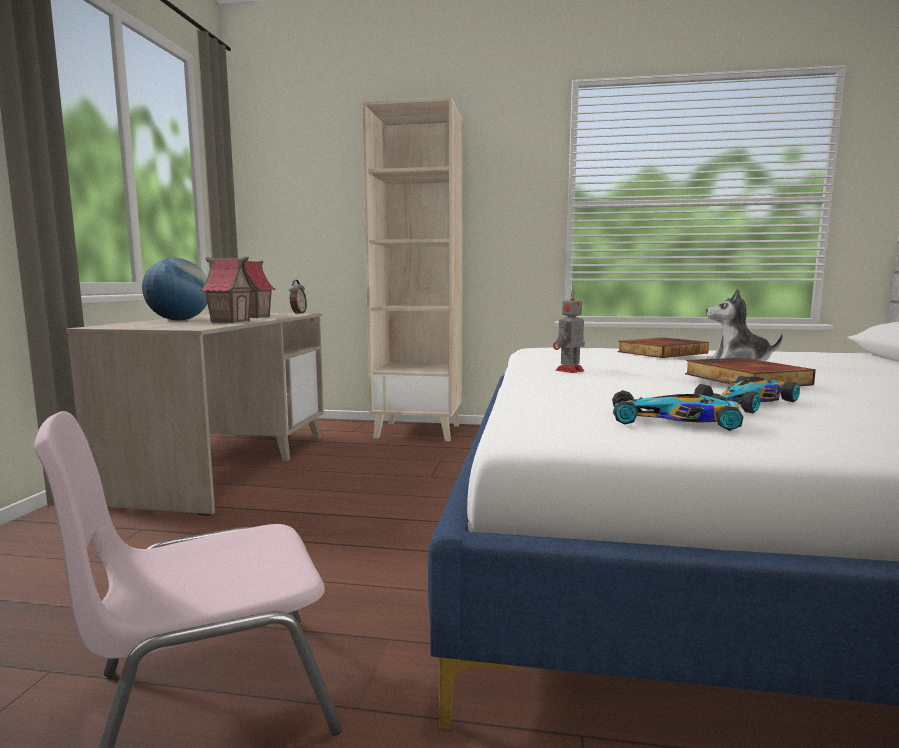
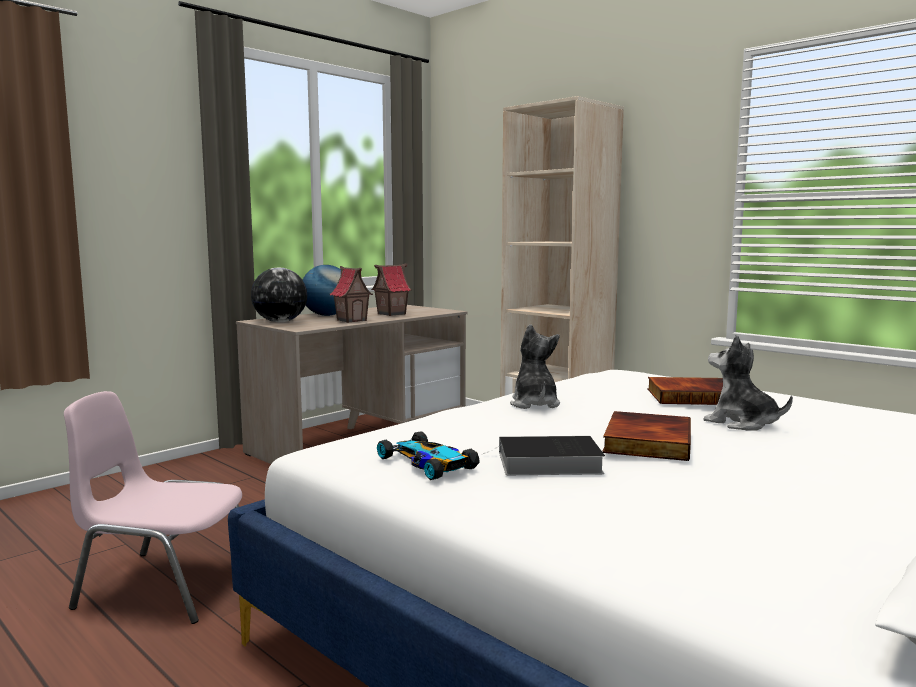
camera: 35 degrees right, 0 degrees up
(140, 326) = (280, 322): none -> globe
(298, 313) = (444, 310): alarm clock -> none
(569, 371) = (534, 404): toy robot -> plush toy
(748, 402) = (546, 463): toy car -> book

